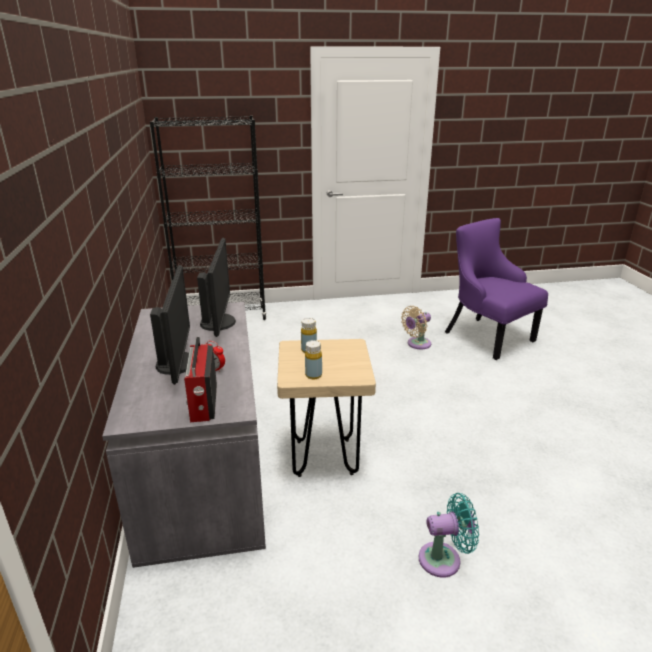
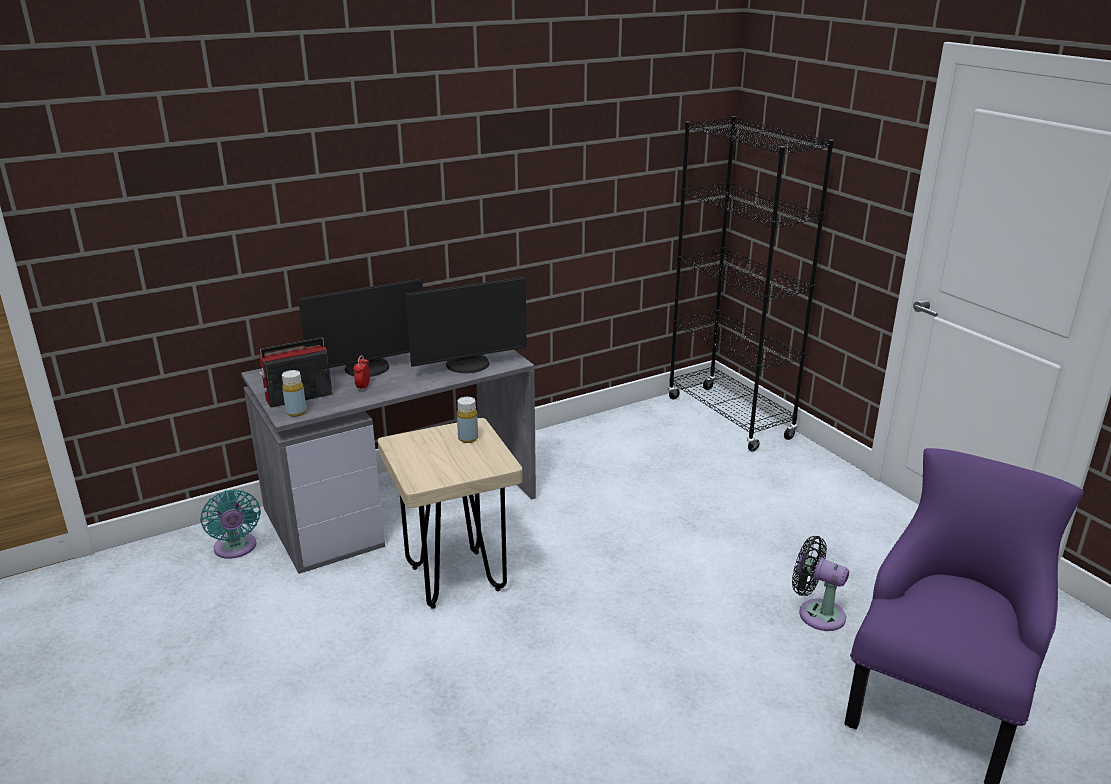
camera: 70 degrees right, 0 degrees up
(313, 375) = (409, 452): yellow bottle -> yellow bottle (296, 412)
(417, 344) = (816, 613): beige fan -> black fan
(444, 559) = (306, 709): turquoise fan -> turquoise fan (236, 549)

